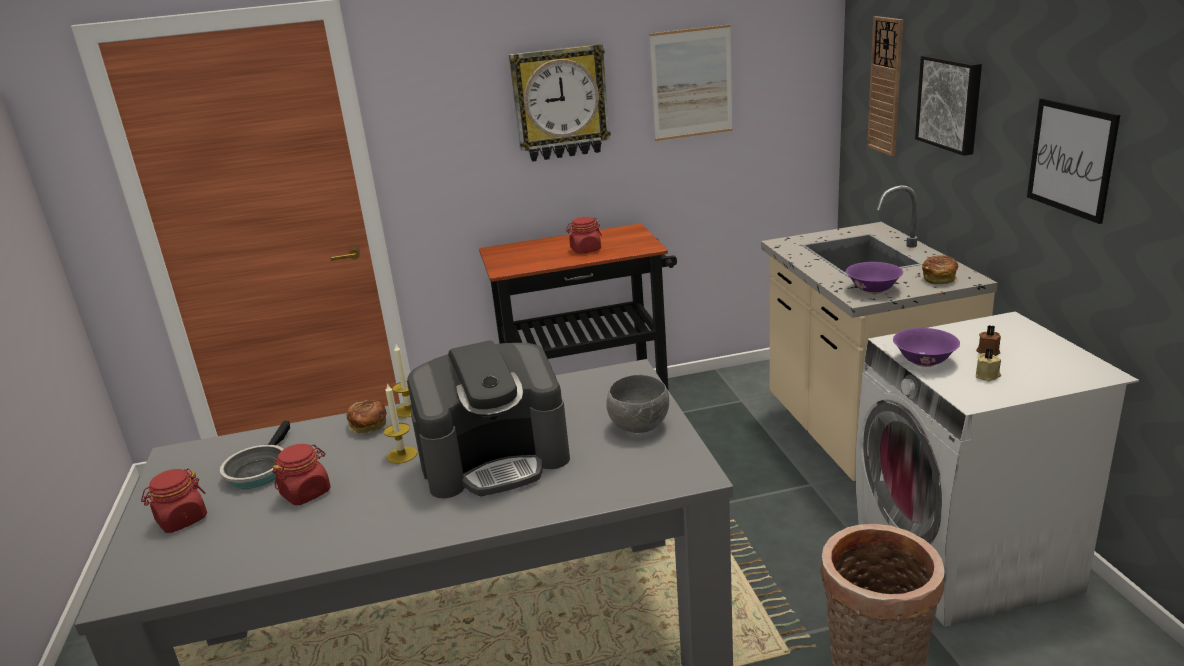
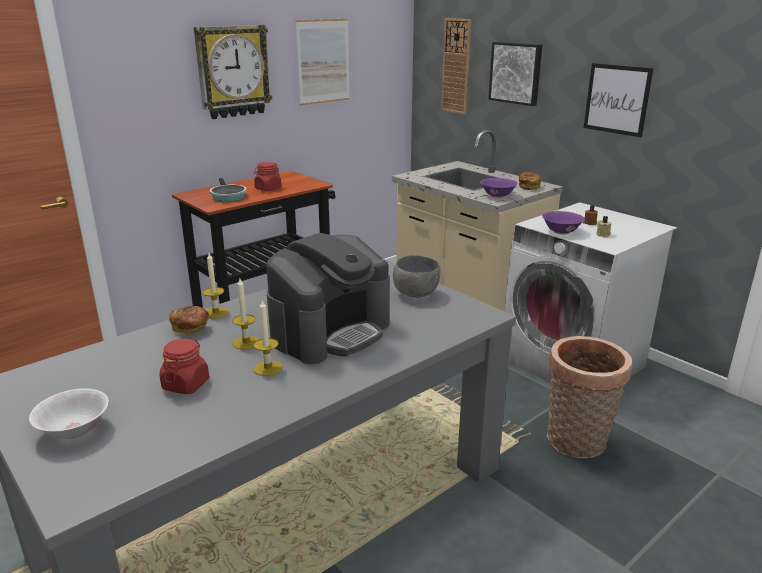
camera: 30 degrees left, 0 degrees up
(181, 520) = (74, 430): red jar -> white bowl
(259, 470) = (115, 378): frying pan -> frying pan (227, 196)
(392, 492) = (268, 368): none -> candle

